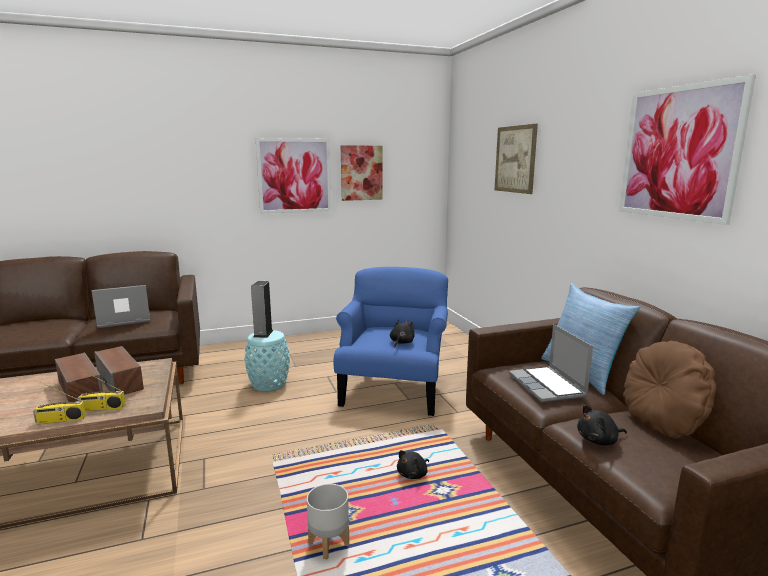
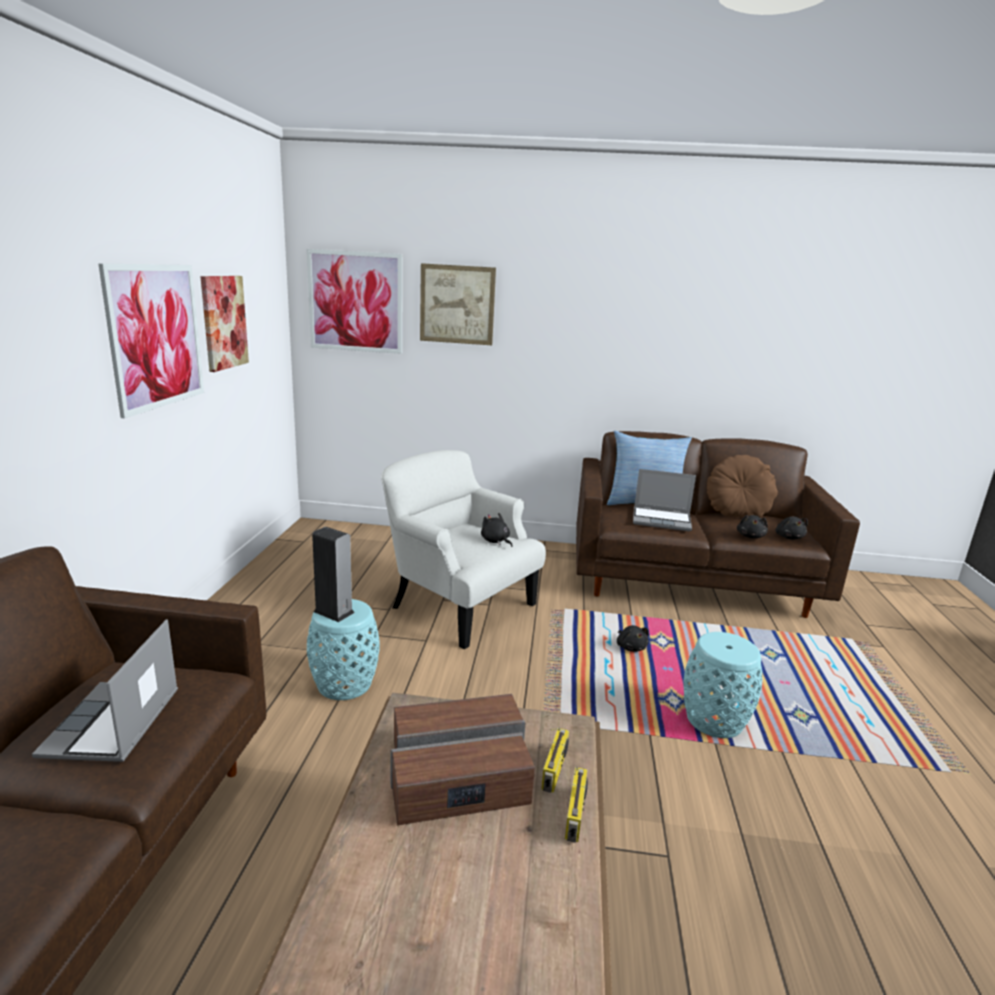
camera: 65 degrees left, 5 degrees up
(328, 544) = (714, 720): grey planter -> turquoise stool
(393, 389) = (458, 605): blue armchair -> white armchair
(649, 469) = (788, 537): none -> black plush toy
(678, 153) = (676, 313): picture -> picture (355, 302)

